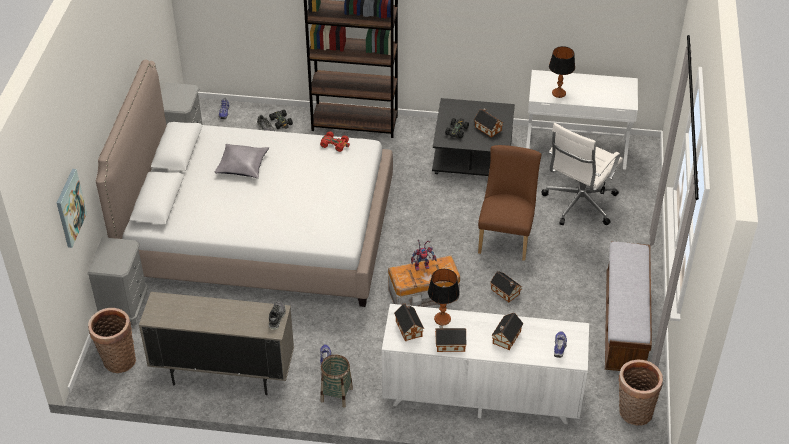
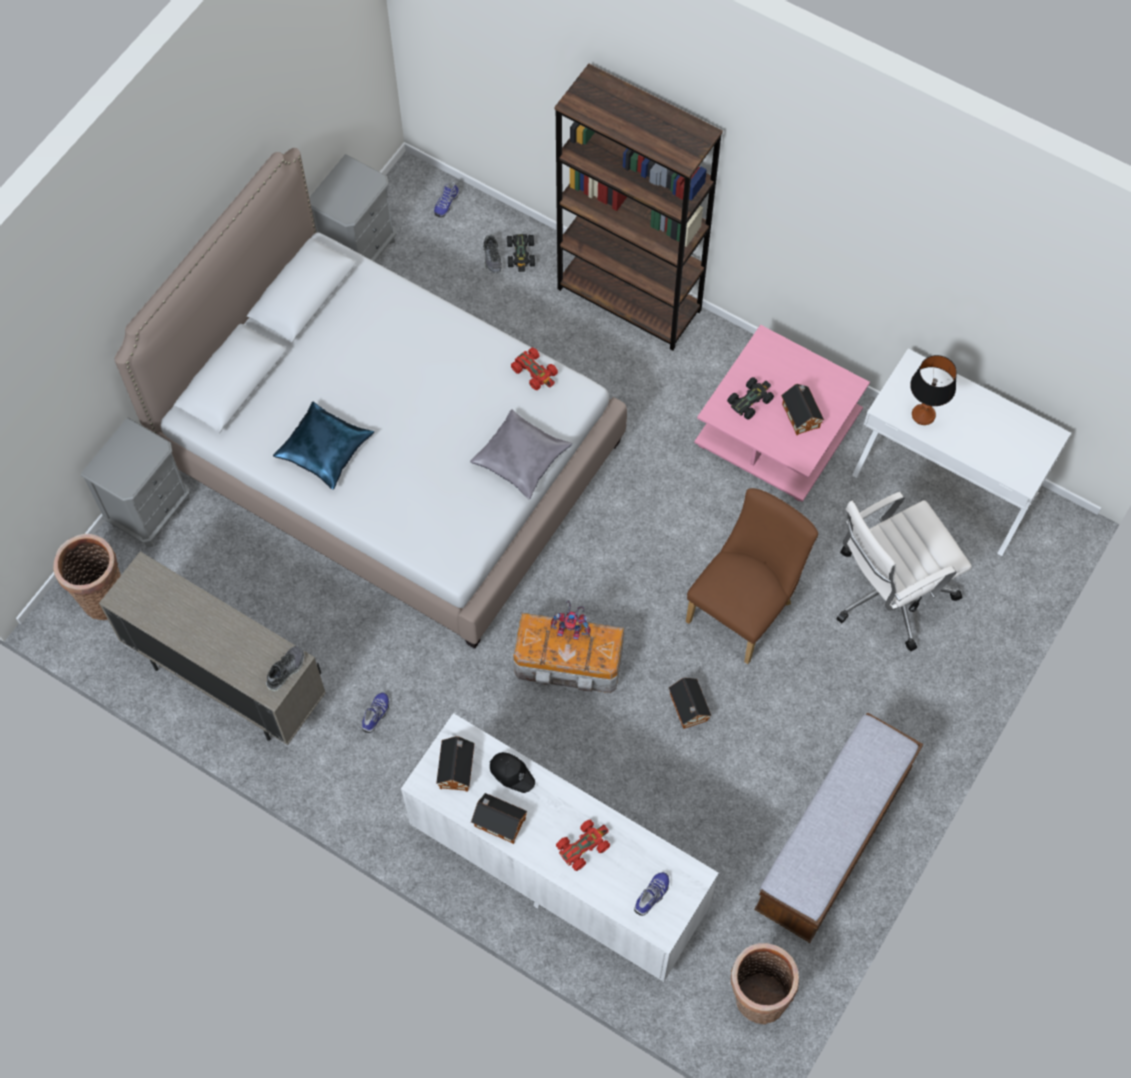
camera: 25 degrees right, 20 degrees up
(70, 208) = (47, 405): picture -> none
(233, 215) = (325, 449): none -> blue pillow
(242, 165) = (382, 359): grey pillow -> grey pillow (521, 458)
(336, 394) = (361, 781): basket -> none
(442, 319) = (512, 773): table lamp -> black cap
(471, 154) = (775, 431): black coffee table -> pink coffee table
(505, 338) = (583, 846): toy house -> red toy car

